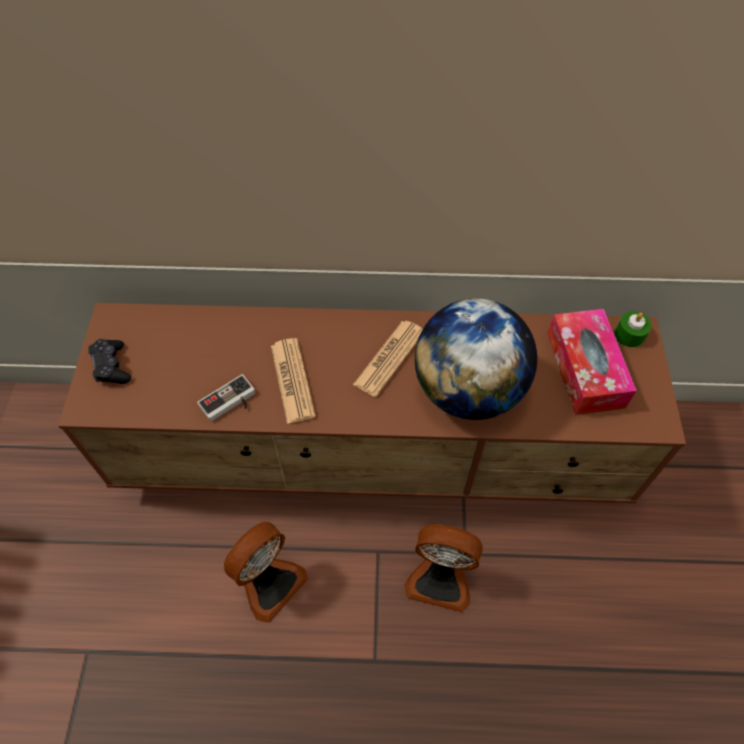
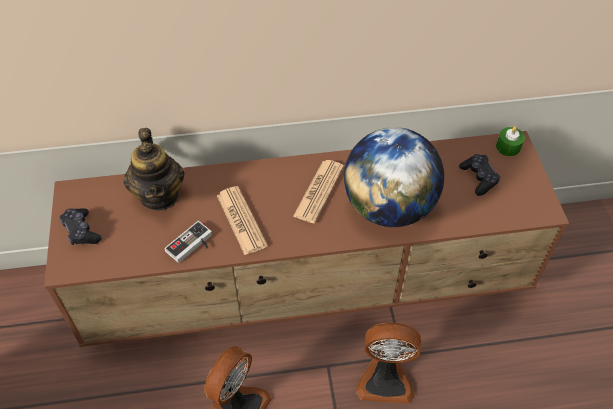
camera: 10 degrees left, 5 degrees down
(207, 336) = (159, 195): none -> teapot
(585, 369) = (478, 178): tissue box -> black game controller

